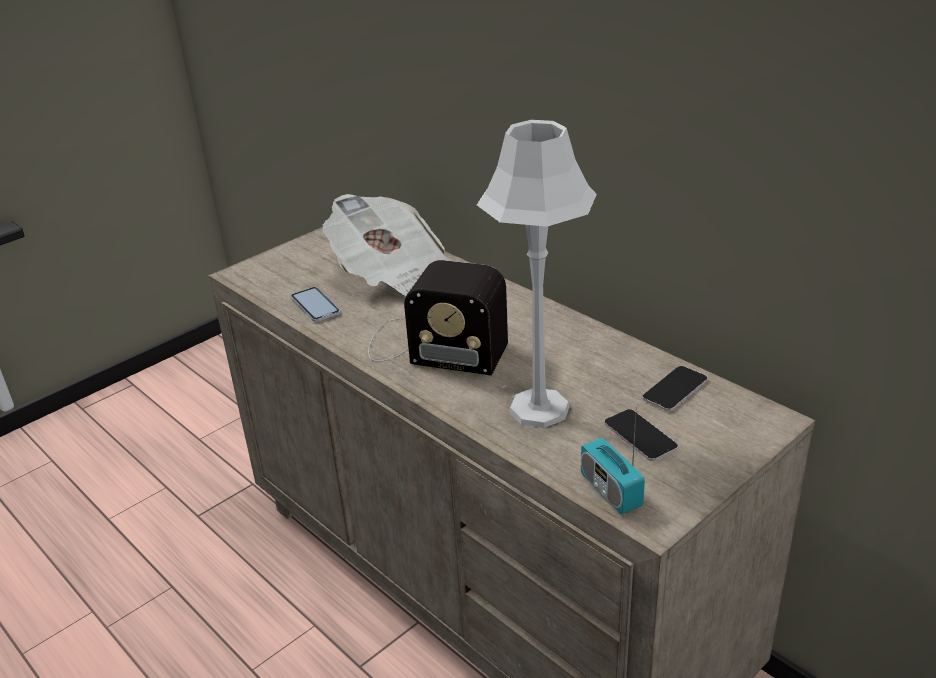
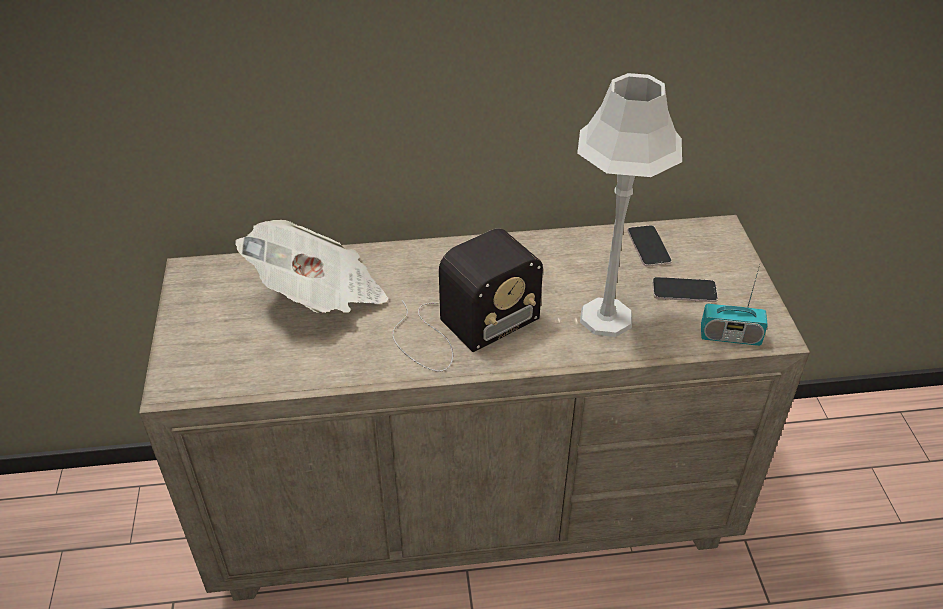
camera: 55 degrees left, 10 degrees up
(315, 306) = (306, 364): phone -> none

